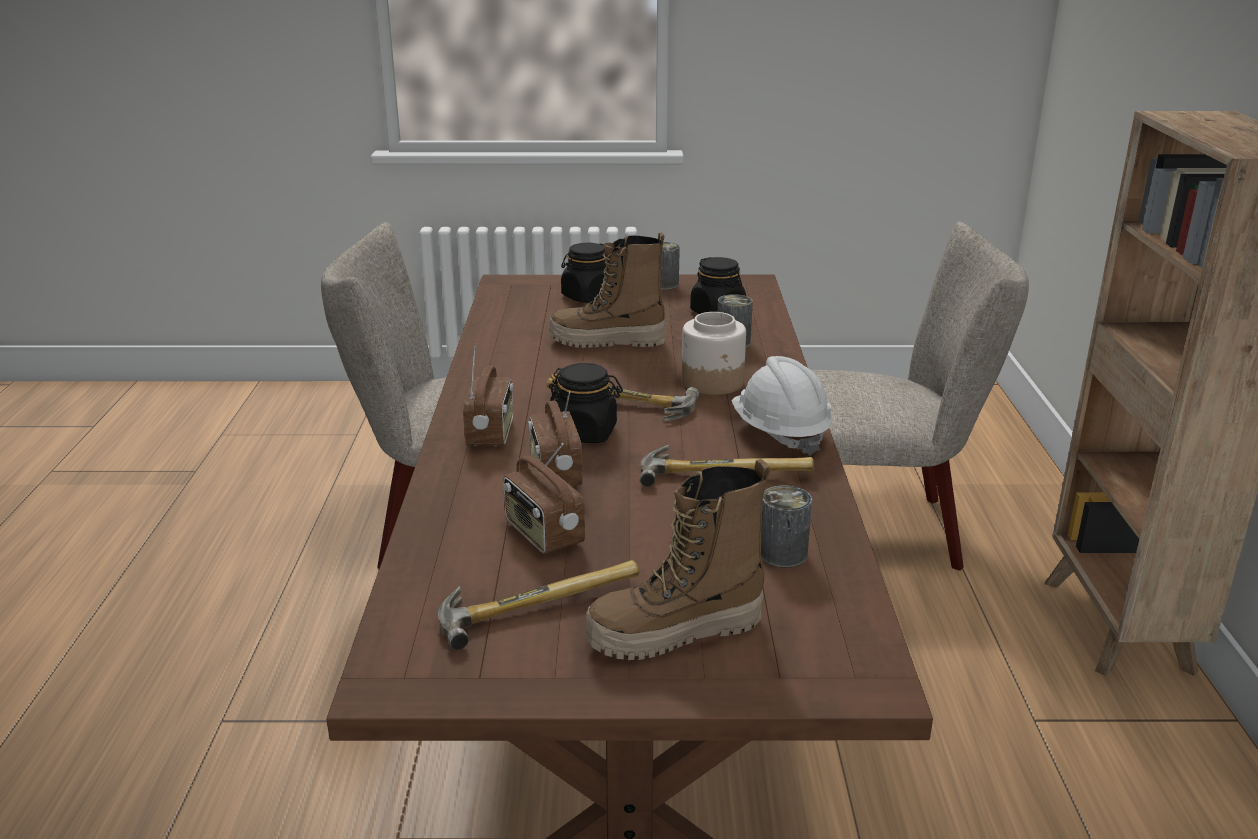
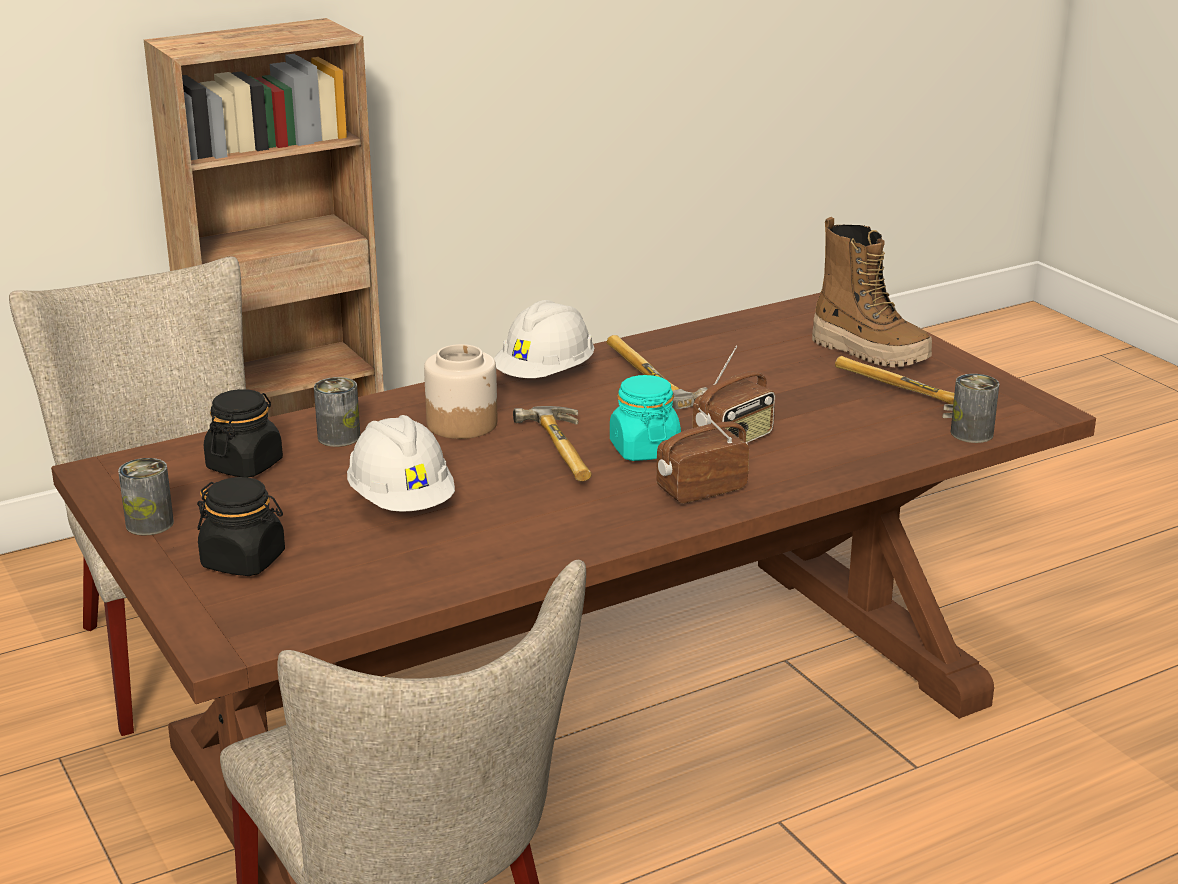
camera: 120 degrees left, 0 degrees up
(543, 534) = (827, 417): radio -> none
(585, 433) = (644, 449): black jar -> turquoise jar
(607, 342) = (402, 502): boot -> white hard hat
(782, 554) = (736, 342): can -> can (971, 433)

